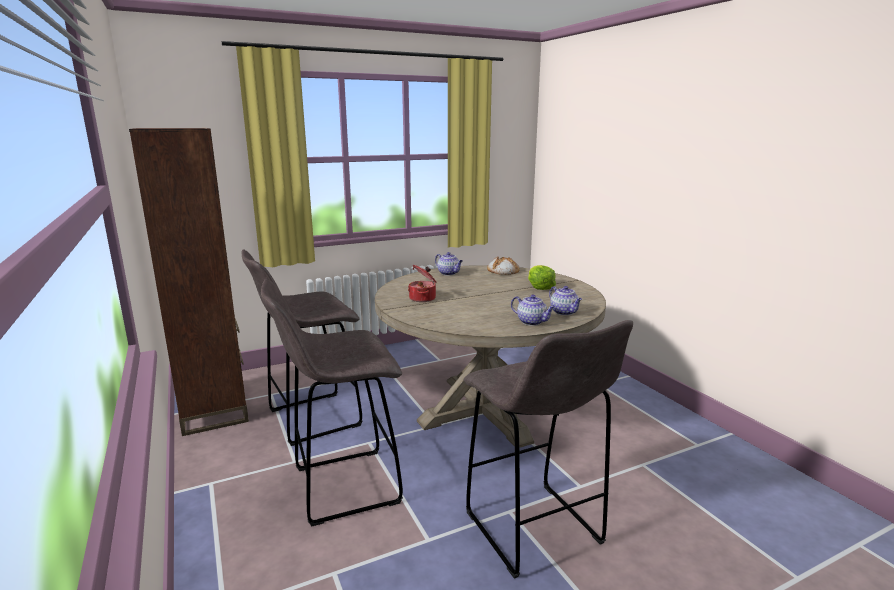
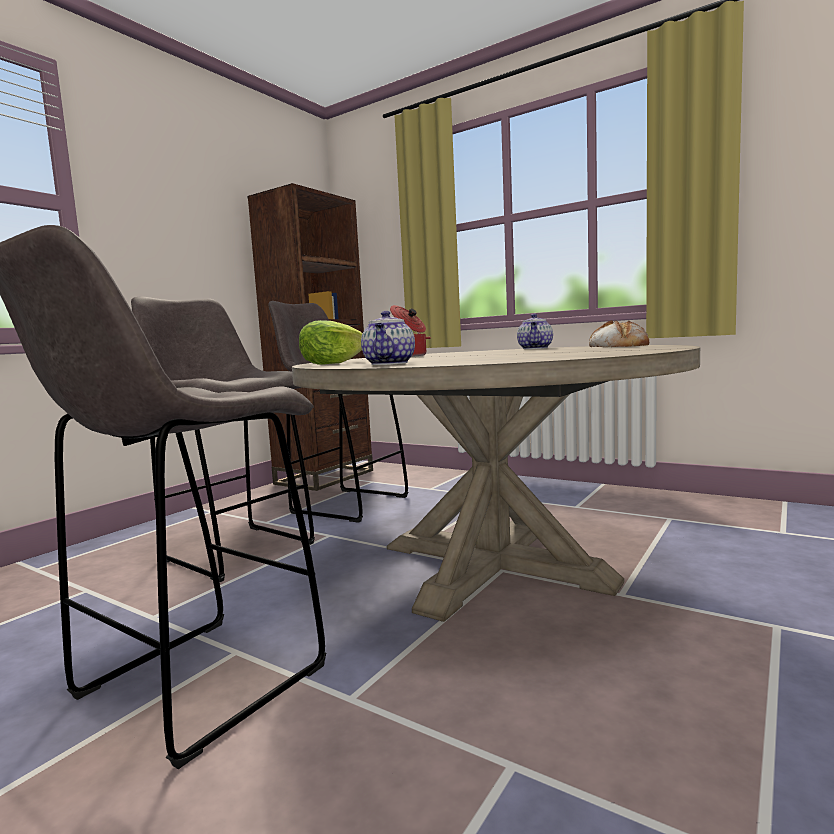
camera: 60 degrees right, 10 degrees down
(539, 287) = (581, 351): lettuce -> lettuce (332, 363)
(564, 312) = (473, 361): teapot -> none

